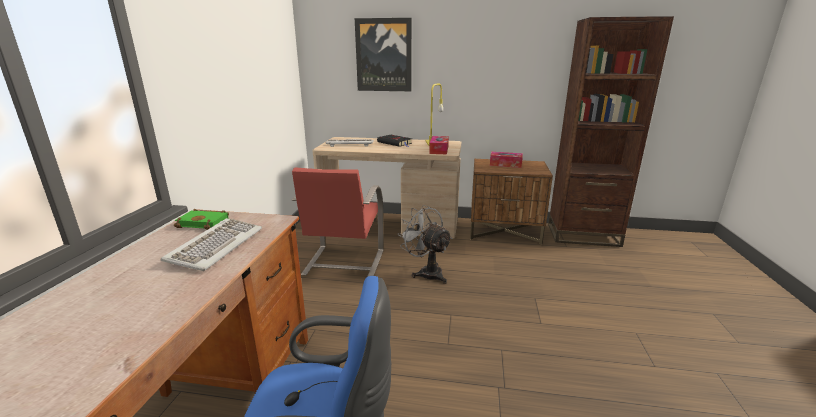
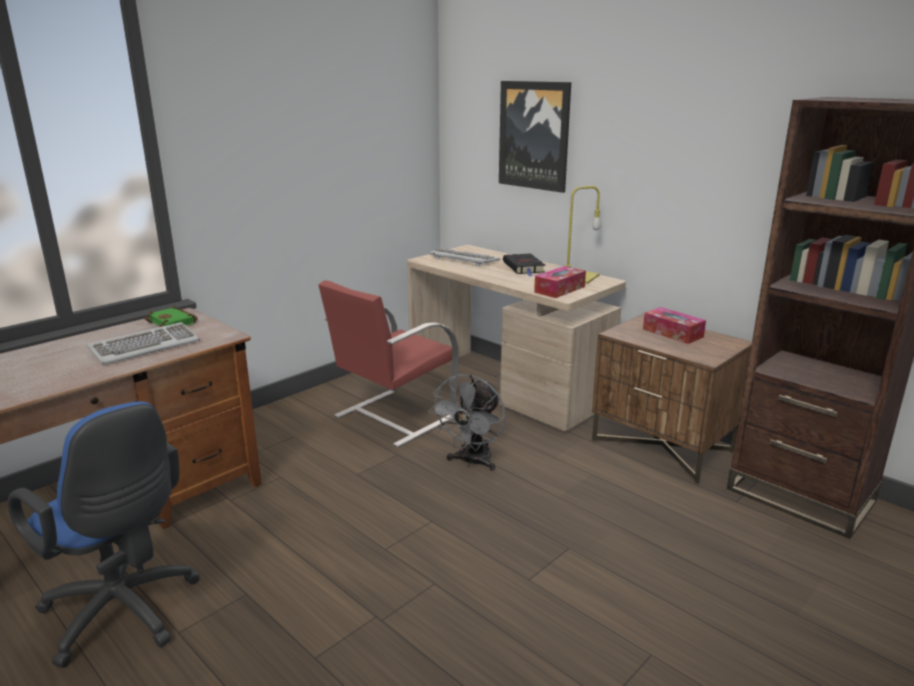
camera: 35 degrees right, 0 degrees up
(427, 272) = (472, 462): grey fan -> grey fan turned 150 degrees counterclockwise

